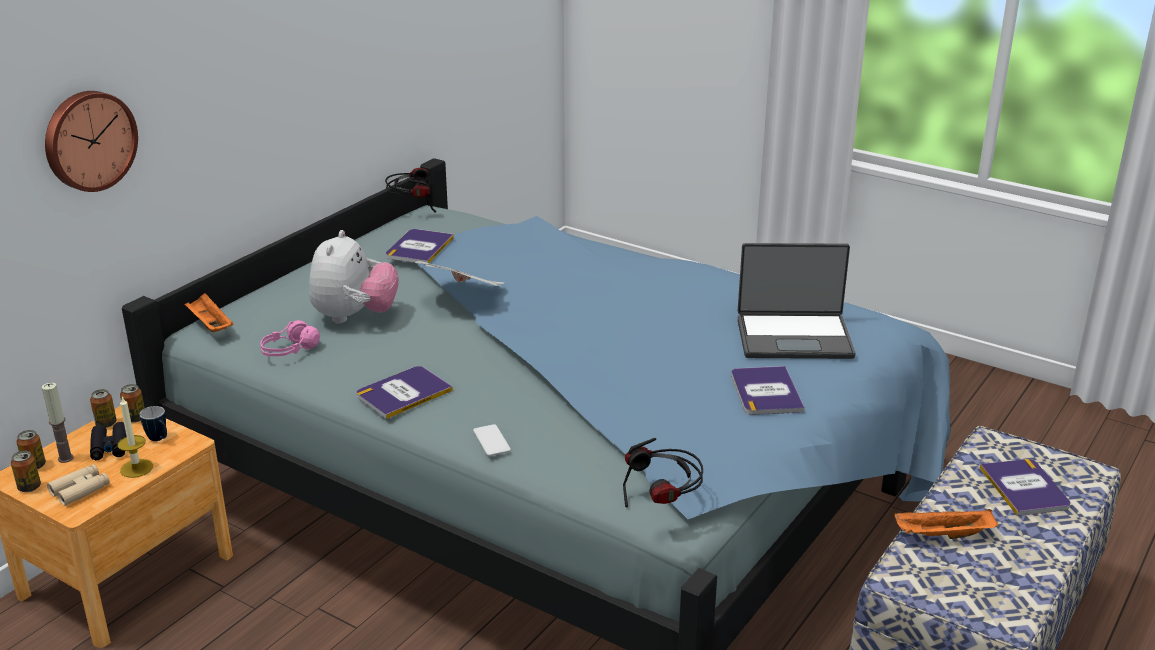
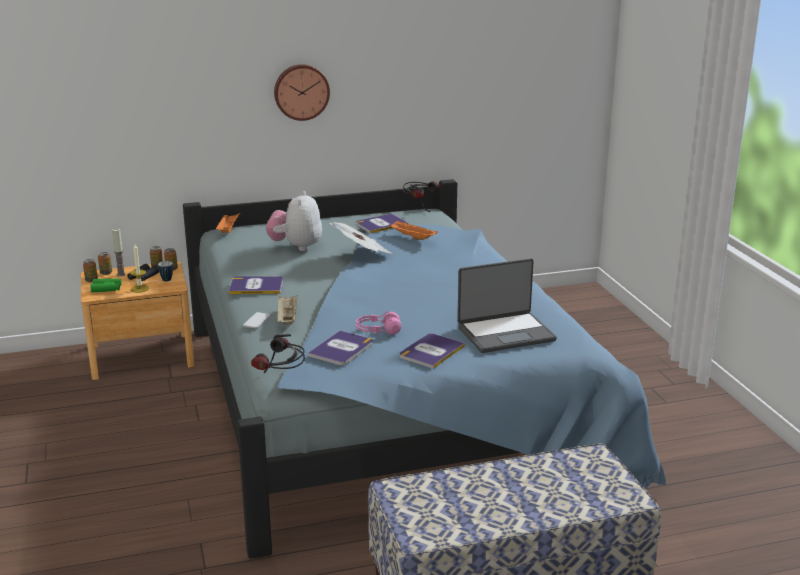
camera: 40 degrees right, 5 degrees down
(80, 490) = (106, 289): beige binoculars -> green binoculars
(88, 140) = (177, 103): wall clock -> wall clock (301, 92)
(289, 350) = (241, 251): pink headphones -> pink headphones (378, 331)
(354, 317) = (296, 247): plush toy -> plush toy turned 135 degrees clockwise
(524, 421) = (287, 318): none -> beige tray
(794, 337) = (505, 333): laptop -> laptop turned 60 degrees counterclockwise
(942, 536) = (462, 482): orange tray -> orange tray (412, 237)
(1024, 488) = (565, 486): book -> book (341, 349)

